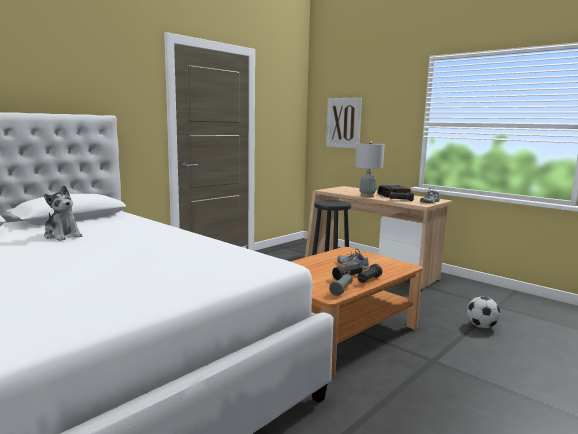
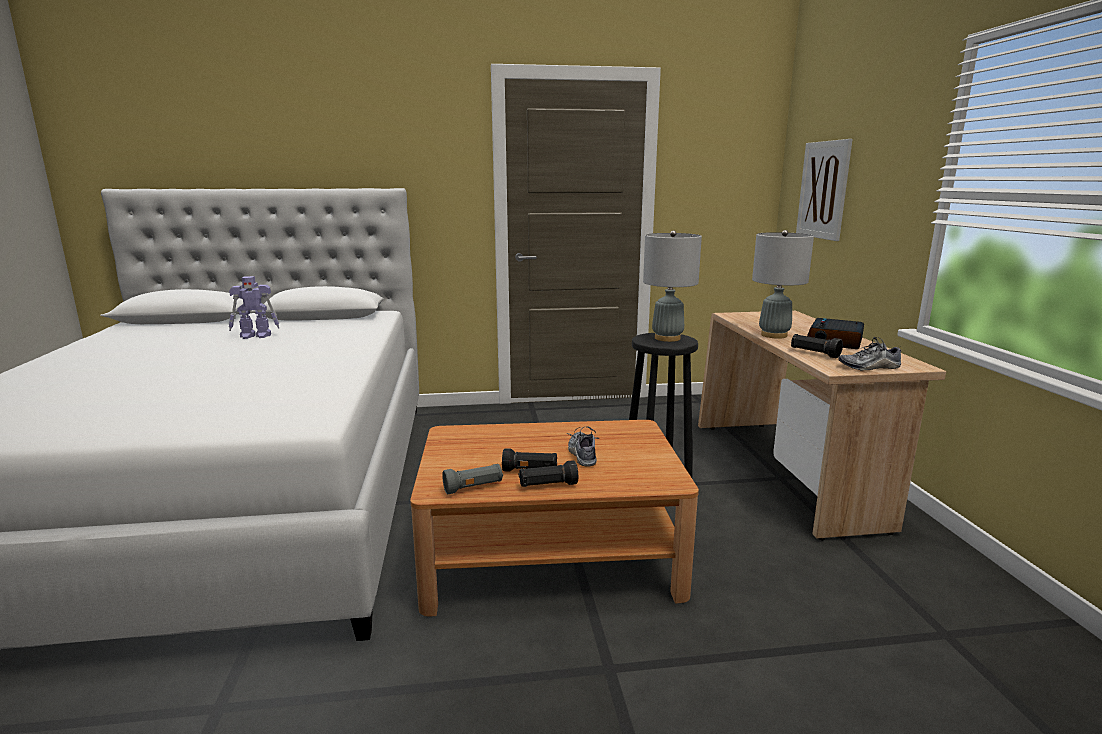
camera: 40 degrees right, 5 degrees up
(62, 236) = (256, 336): plush toy -> toy robot
(332, 202) = (667, 338): none -> grey table lamp
(481, 326) = (823, 656): football -> none

